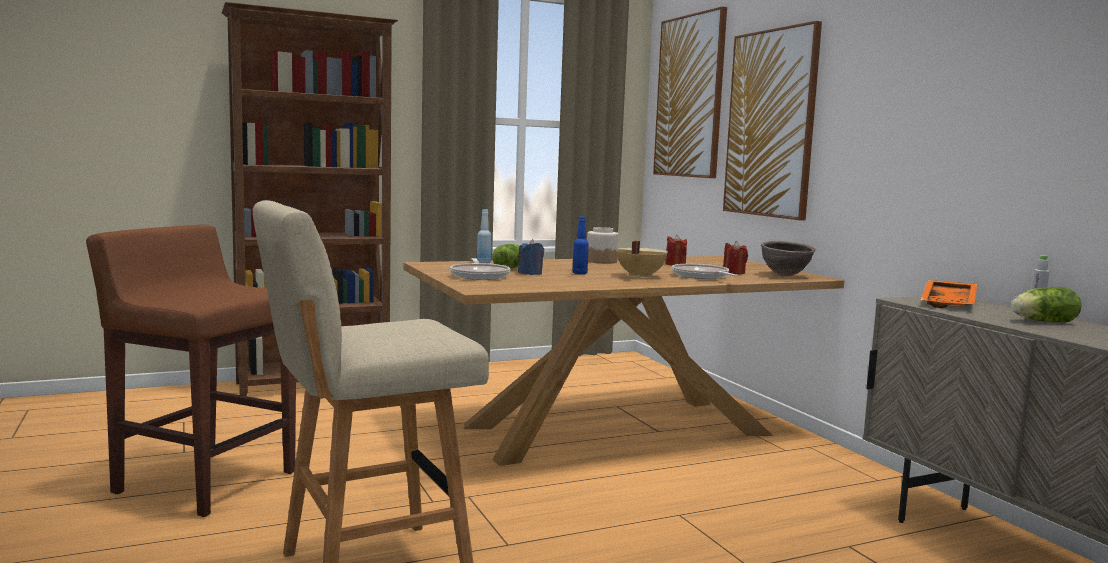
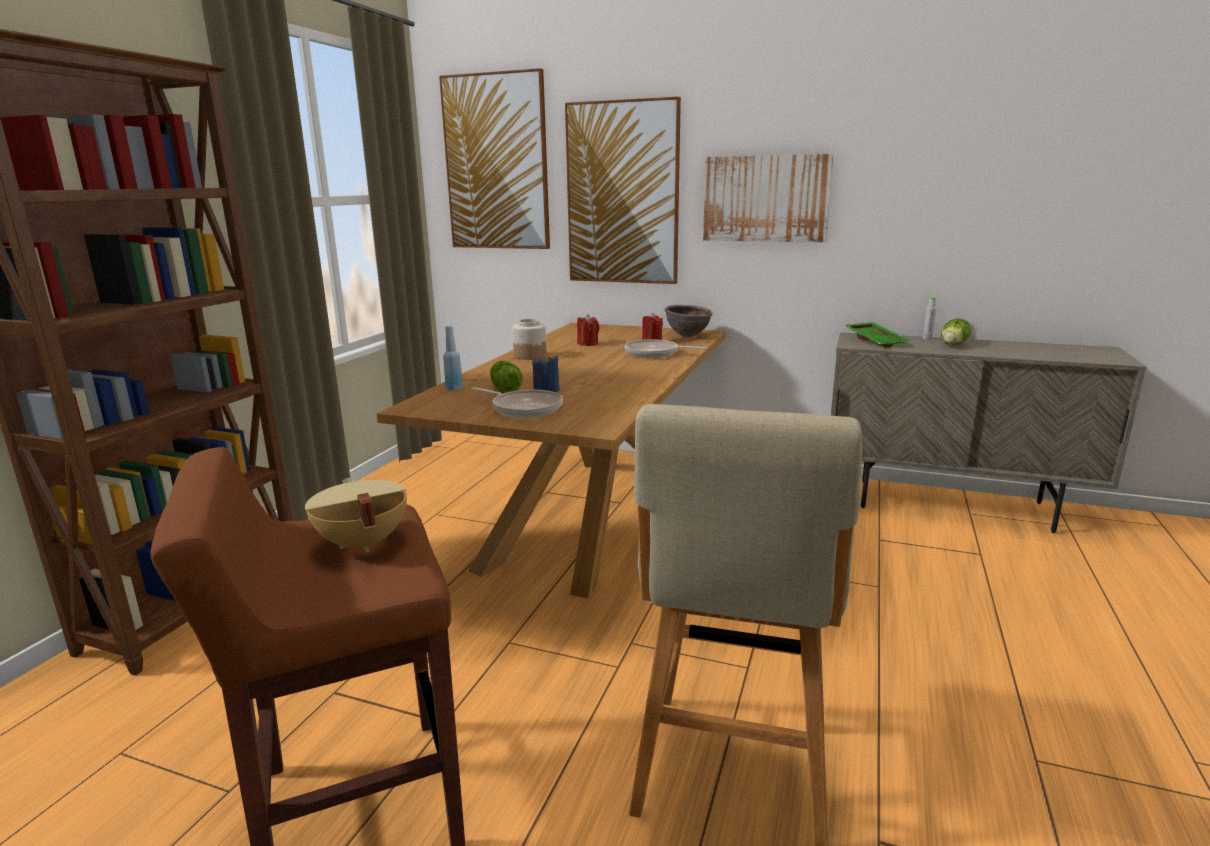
camera: 45 degrees left, 10 degrees up
(579, 273) = (576, 377): blue bottle -> none
(639, 276) = (622, 366): beige cooking pot -> beige cooking pot (361, 543)
(887, 126) = (766, 199): none -> picture
(950, 304) = (876, 341): orange tray -> green tray

